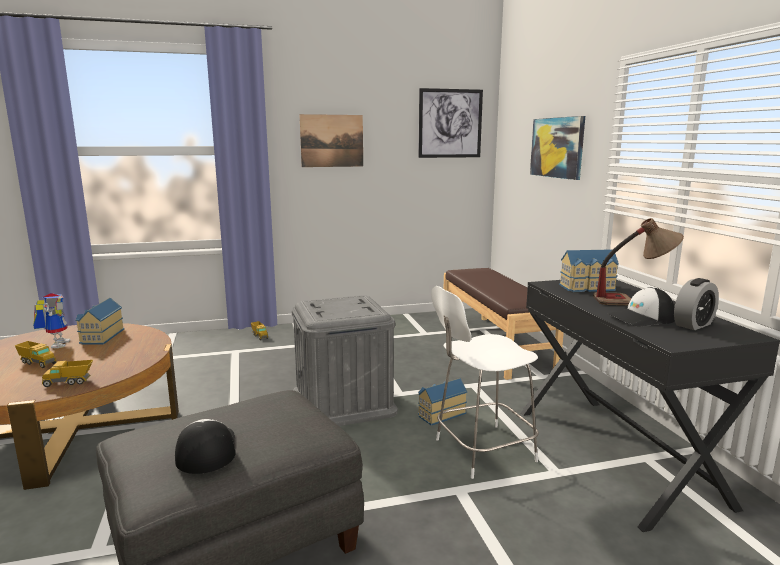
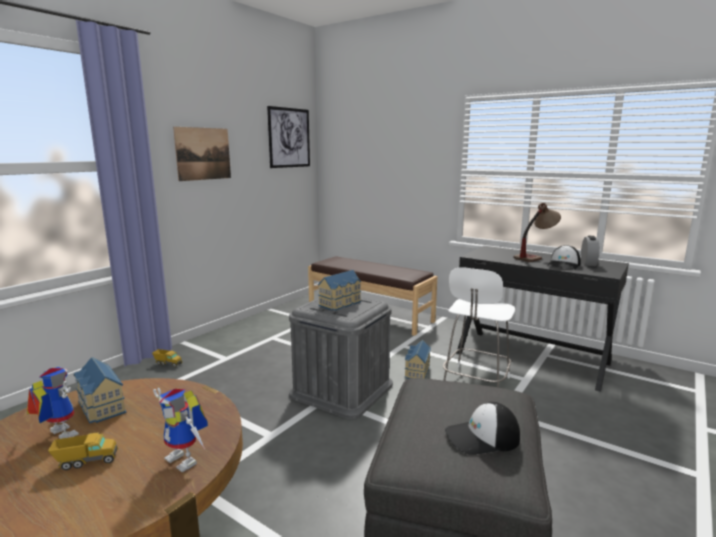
camera: 40 degrees left, 0 degrees up
(69, 382) = (187, 459): toy truck -> toy robot
(205, 450) = (482, 437): cap -> cap turned 45 degrees counterclockwise
(557, 147) = (399, 158): picture -> none
(588, 288) = (497, 254): toy house -> toy house (341, 303)

